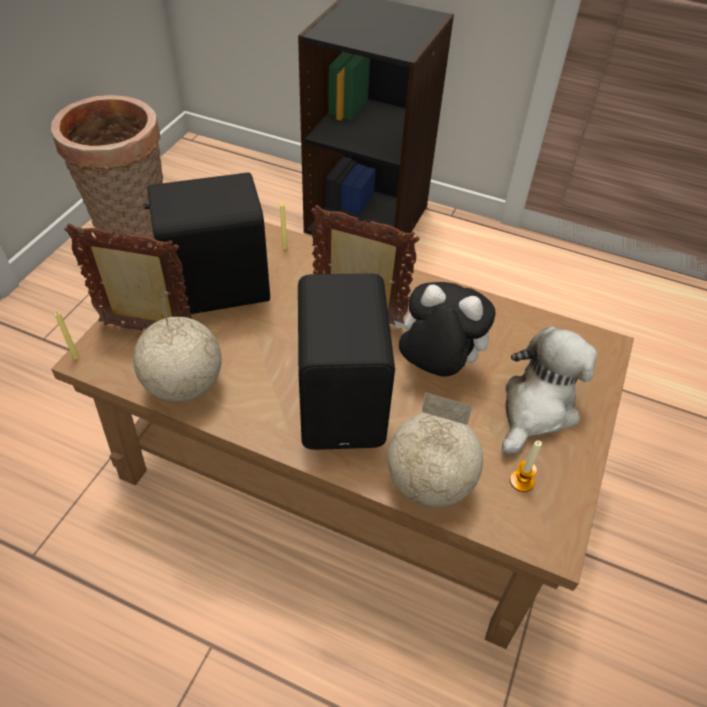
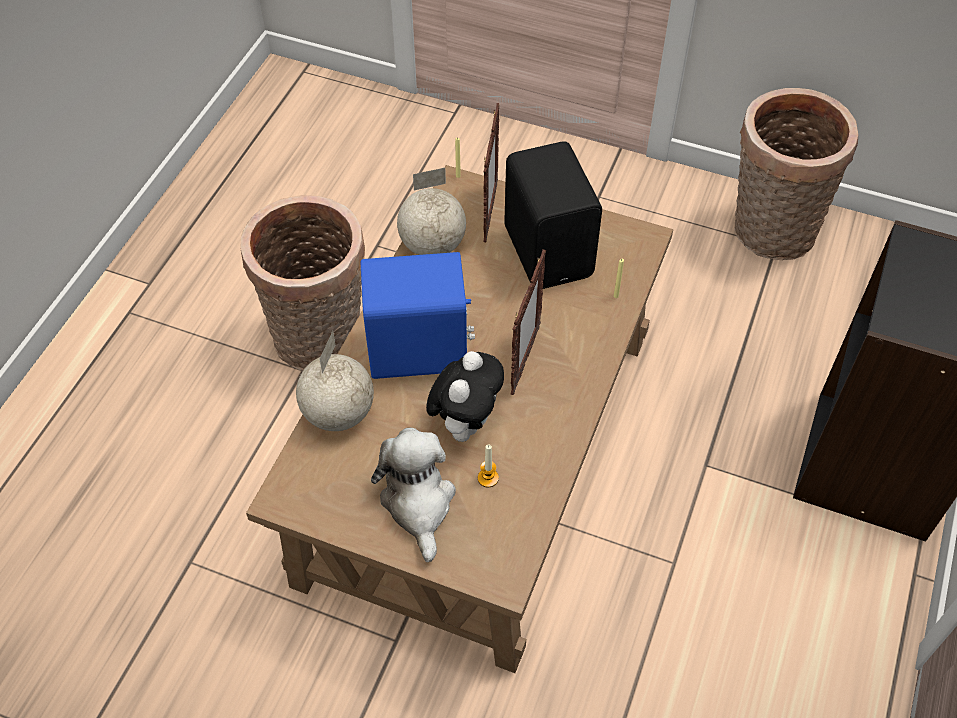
camera: 90 degrees right, 5 degrees up
(171, 624) = (320, 341): none -> basket
(344, 402) = (420, 353): black speaker -> blue speaker
(521, 481) = (339, 482): candle -> candle (488, 478)
(536, 409) = (418, 503): plush toy -> plush toy turned 135 degrees counterclockwise

